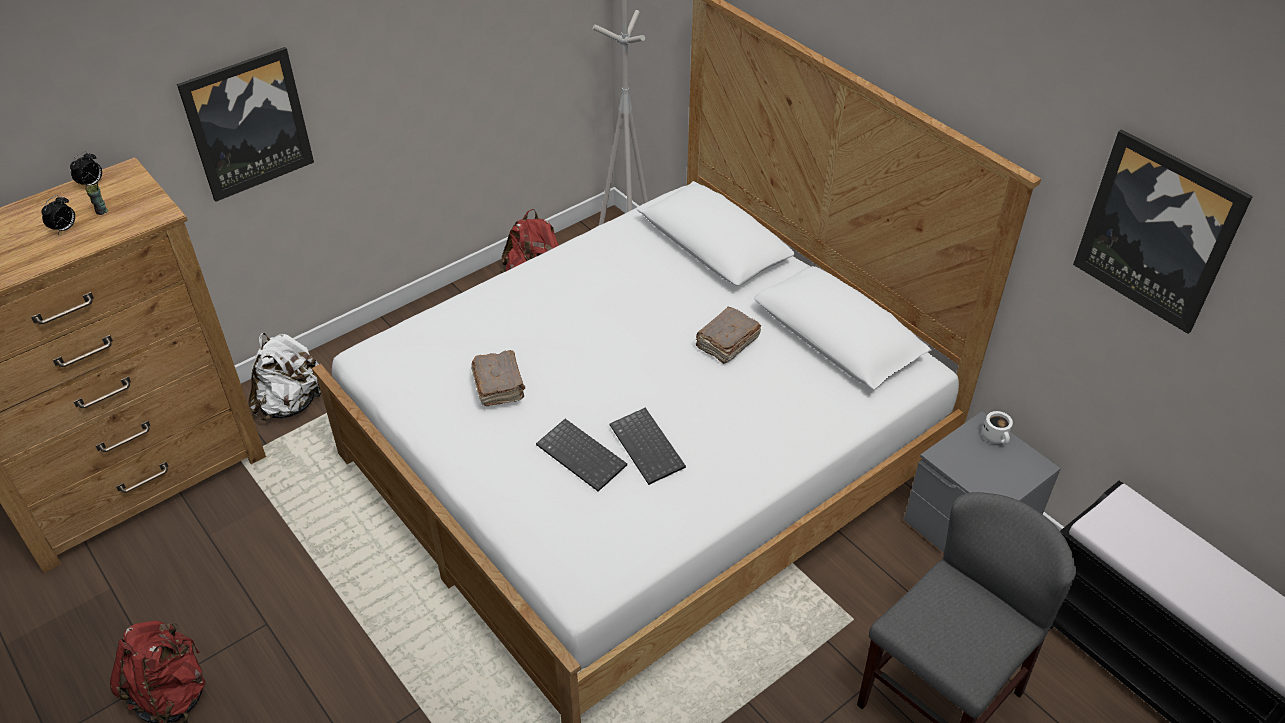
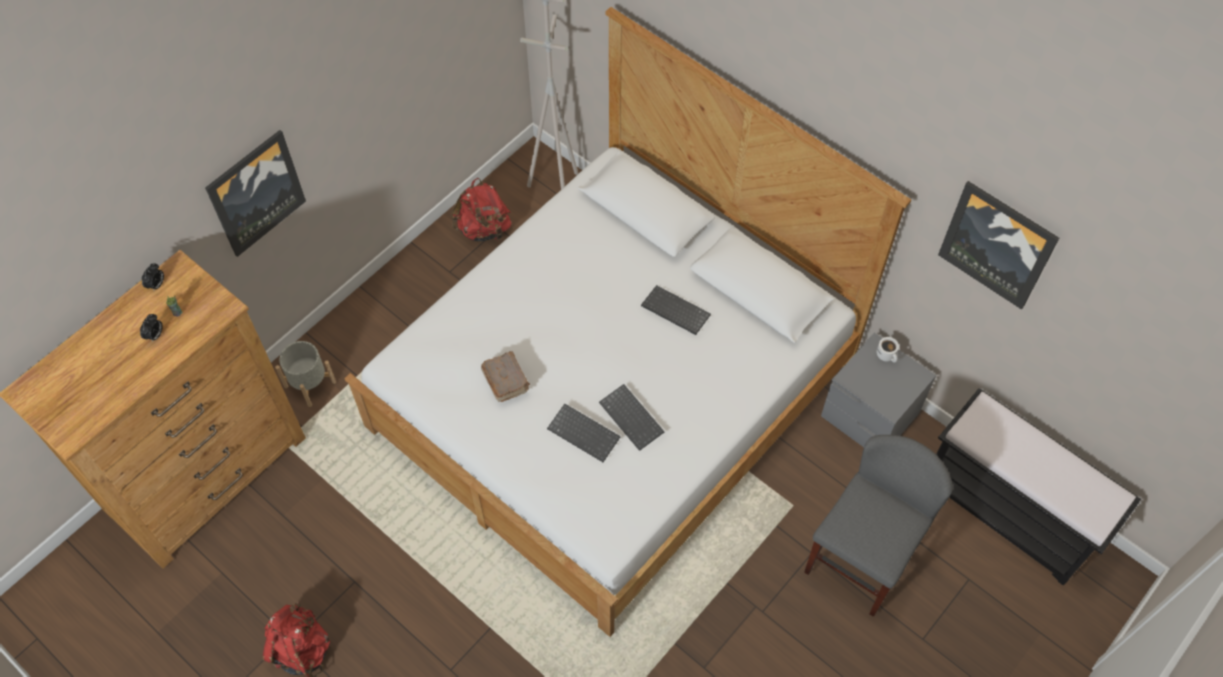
camera: 10 degrees left, 15 degrees up
(291, 403) = (310, 384): white backpack -> grey planter
(726, 343) = (674, 311): brown book -> keyboard

